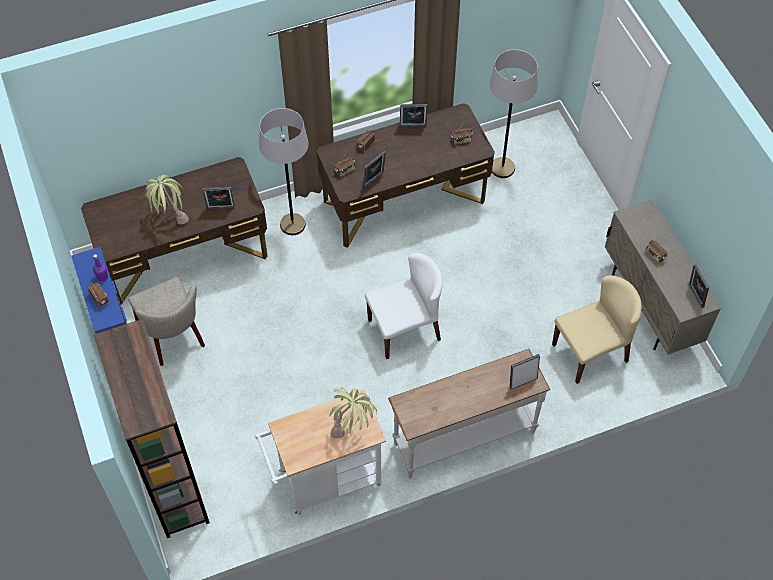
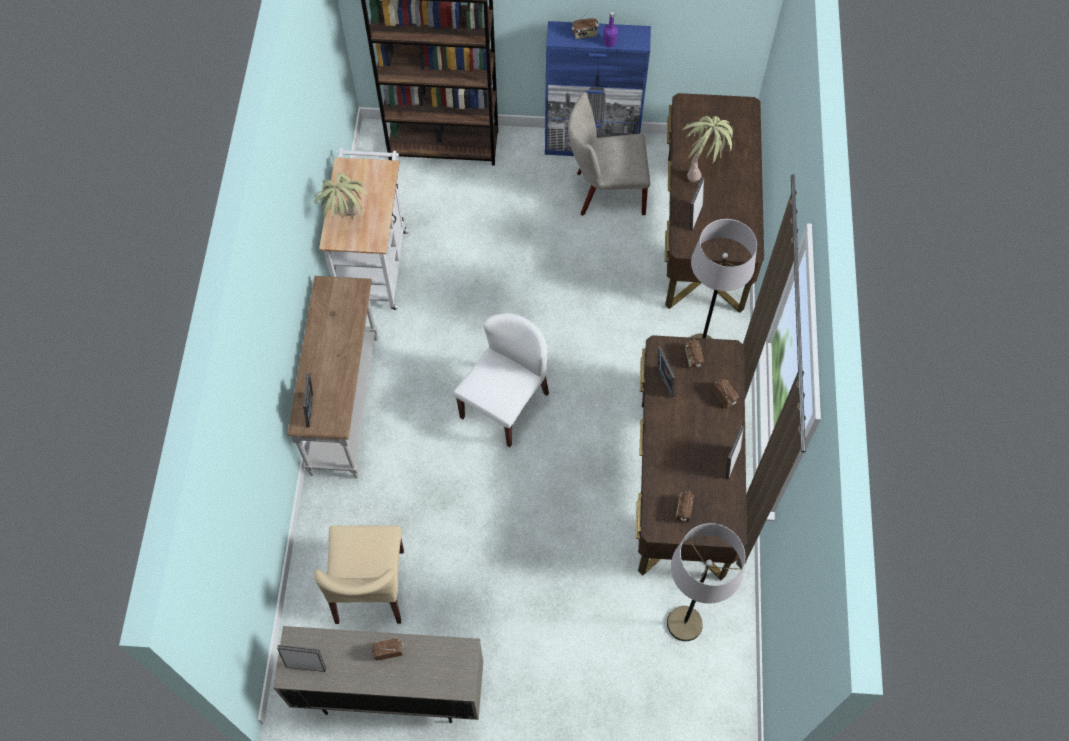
camera: 115 degrees right, 5 degrees up
(404, 329) = (504, 404): white chair -> white chair turned 150 degrees counterclockwise

